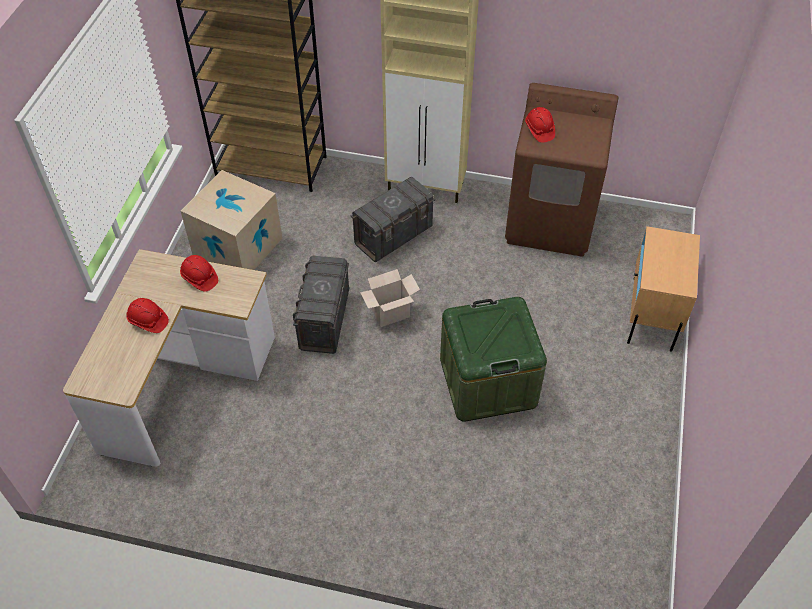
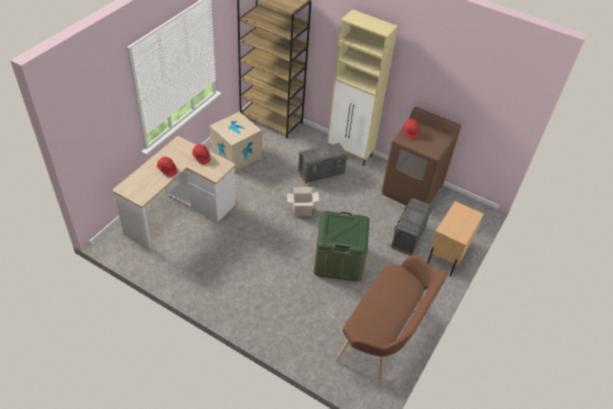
camera: 15 degrees right, 5 degrees down
(324, 320) = (265, 204): grey storage box -> grey storage box (408, 236)
(617, 488) = (385, 335): none -> brown bench

